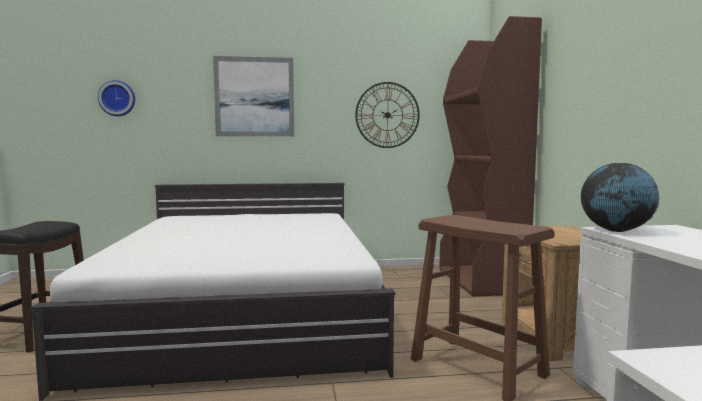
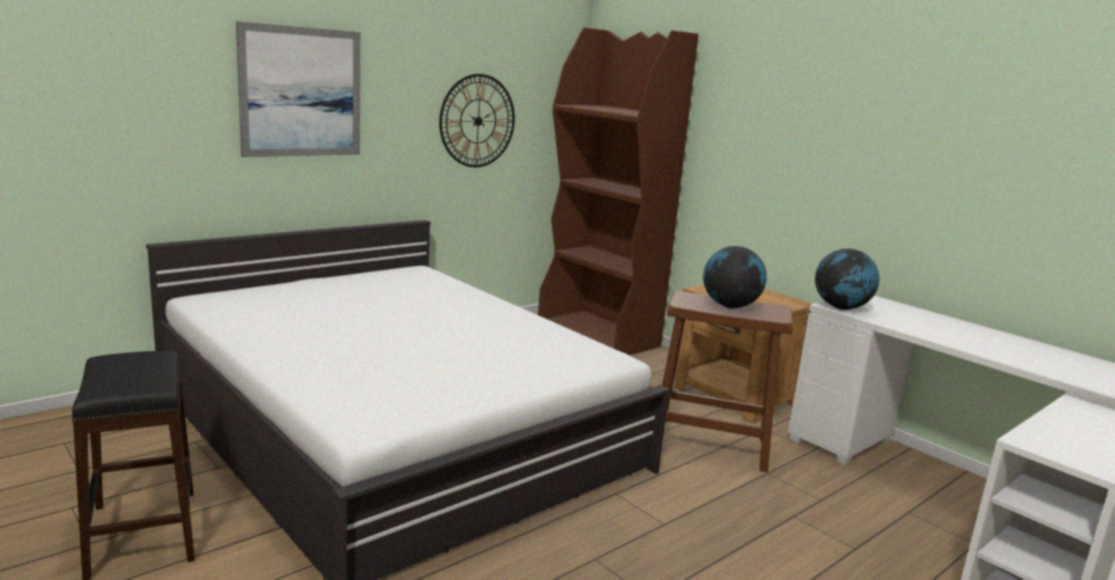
camera: 35 degrees left, 10 degrees up
(117, 98) = (59, 91): wall clock -> none
(482, 223) = (730, 306): none -> globe

